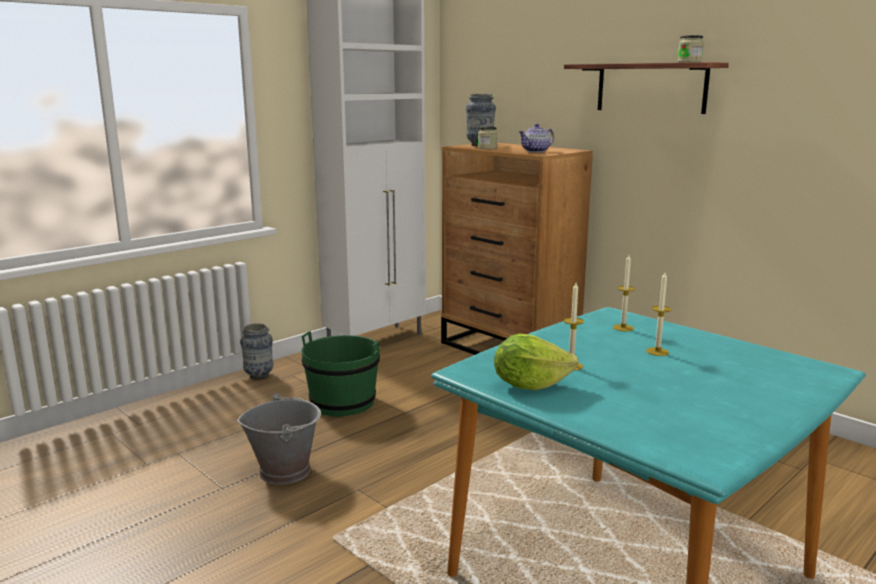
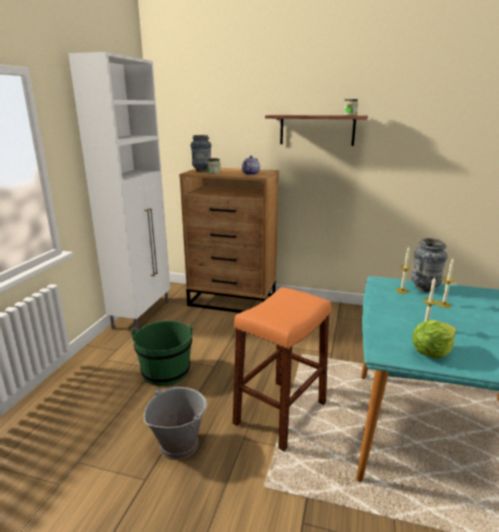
camera: 30 degrees left, 5 degrees up
(259, 376) = (81, 368): vase -> vase (424, 288)
(432, 480) = (280, 413): none -> orange stool

